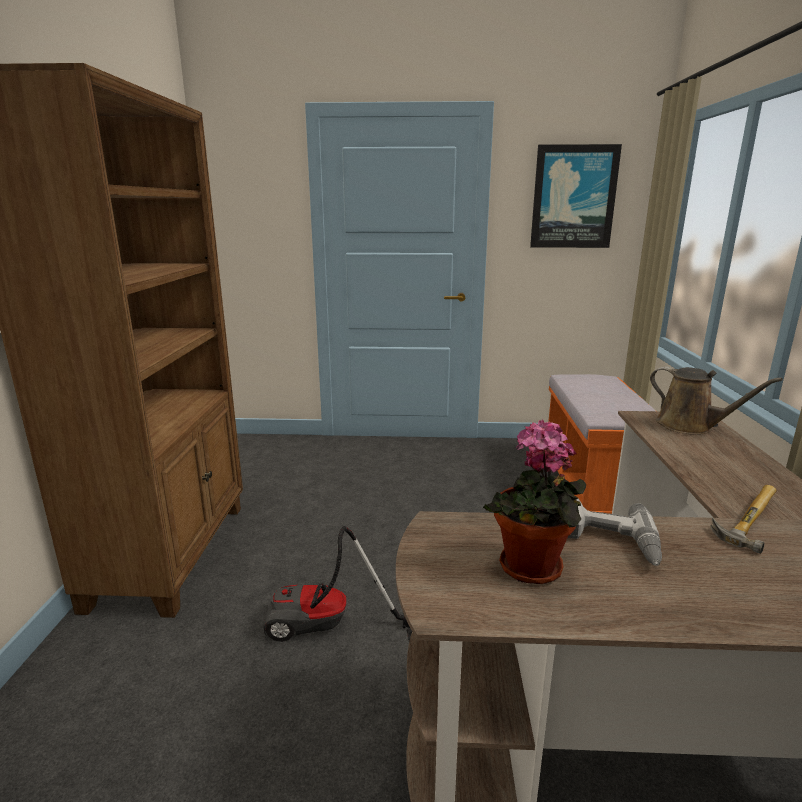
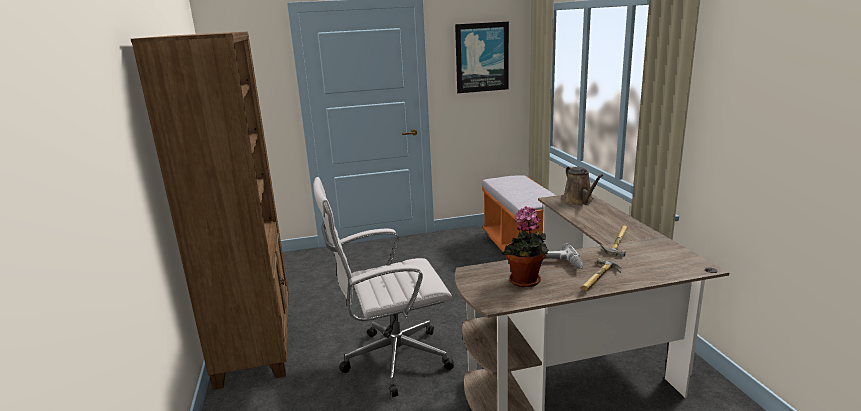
camera: 15 degrees left, 0 degrees up
(328, 629) = (391, 360): vacuum cleaner -> white office chair
(690, 426) = (579, 201): brown watering can -> brown watering can turned 45 degrees clockwise
(697, 601) = (601, 279): none -> hammer

